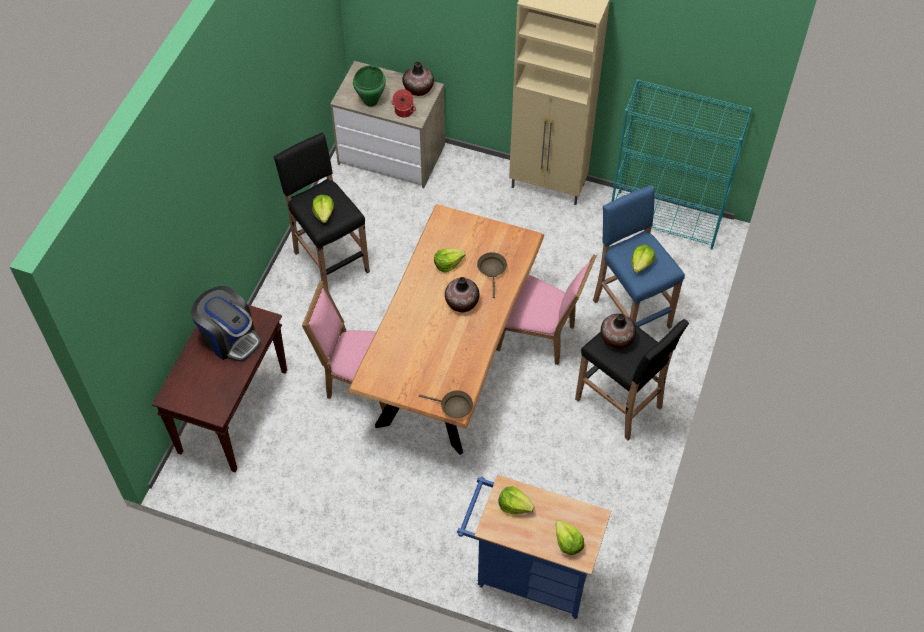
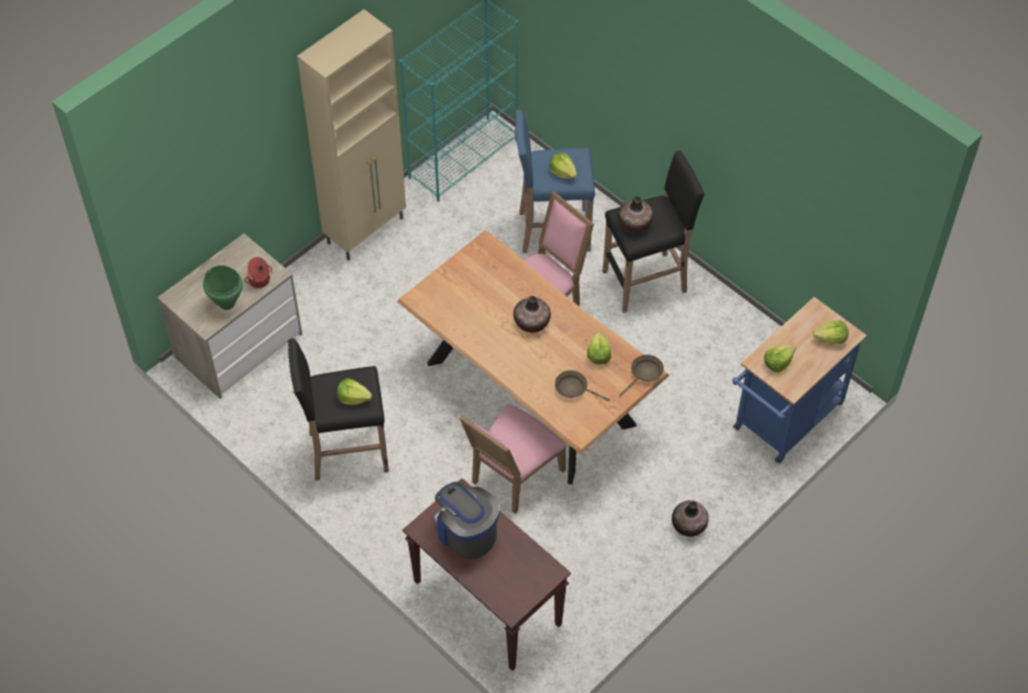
camera: 65 degrees left, 0 degrees up
(229, 338) = (466, 532): coffee machine -> coffee machine turned 105 degrees counterclockwise
(418, 89) = (237, 257): vase -> vase (689, 525)
(448, 264) = (479, 316): lettuce -> lettuce (598, 355)
(492, 270) = (507, 285): brown frying pan -> brown frying pan (574, 388)

